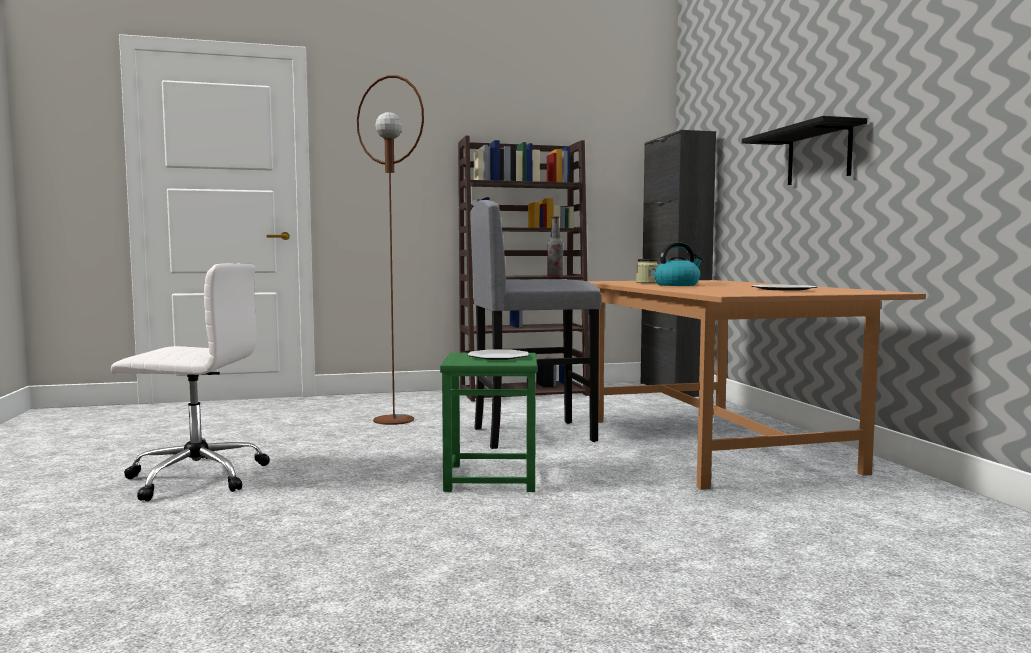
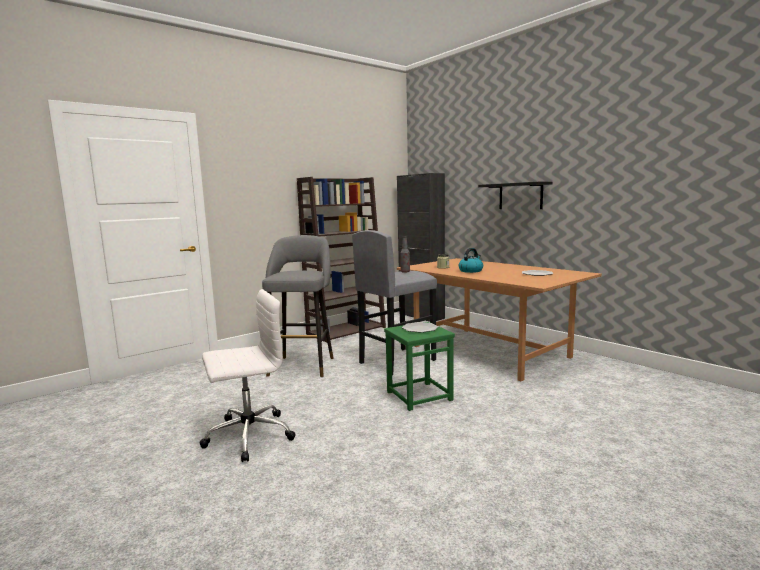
camera: 25 degrees left, 5 degrees up
(394, 420) = (303, 365): brown floor lamp -> grey stool

